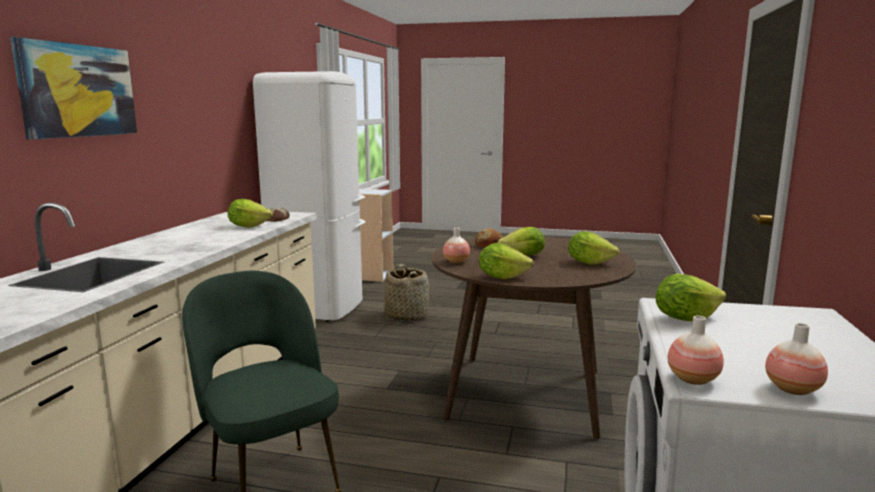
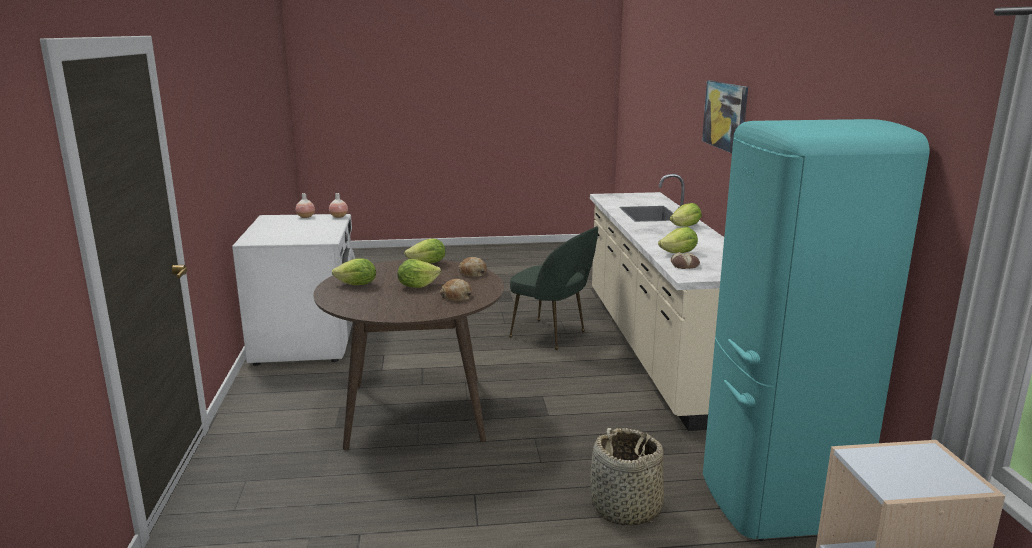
camera: 160 degrees right, 5 degrees up
(320, 307) = (773, 501): white fridge -> turquoise fridge
(456, 262) = (472, 273): vase -> bread
(685, 318) = (322, 234): lettuce -> lettuce (685, 226)

